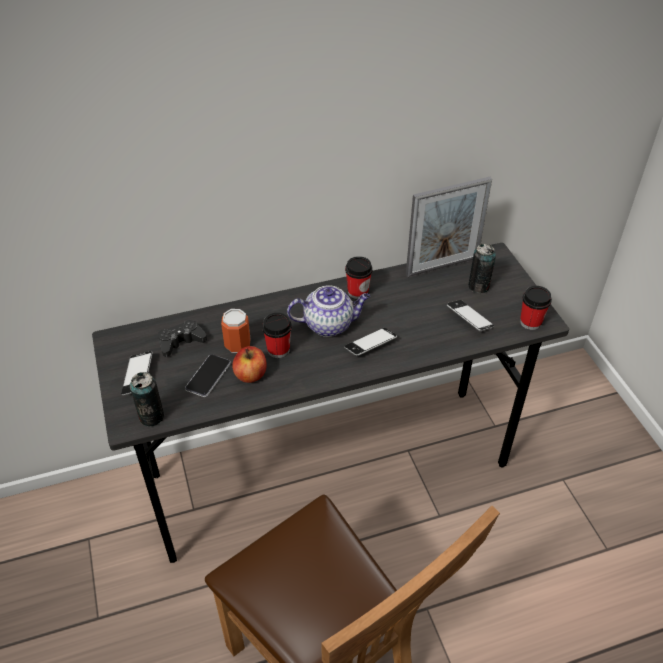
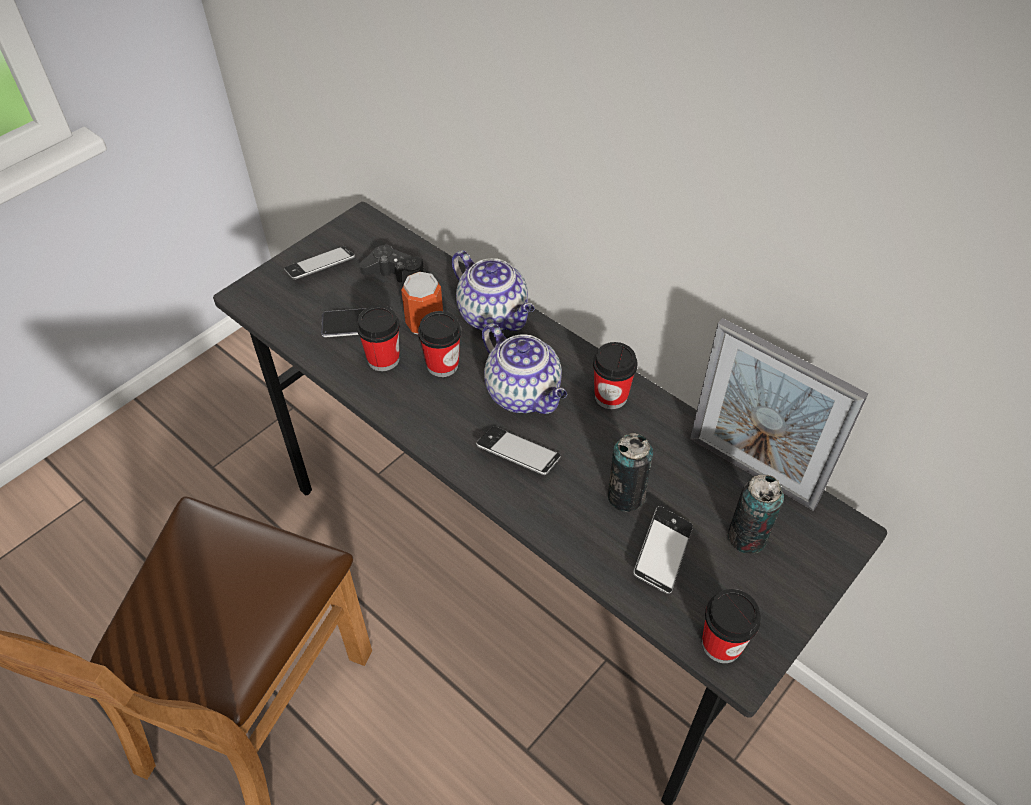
camera: 60 degrees right, 5 degrees up
(151, 416) = (268, 308): can -> can (626, 496)
(251, 375) = (383, 359): apple -> cup
(259, 312) = (494, 316): none -> teapot

